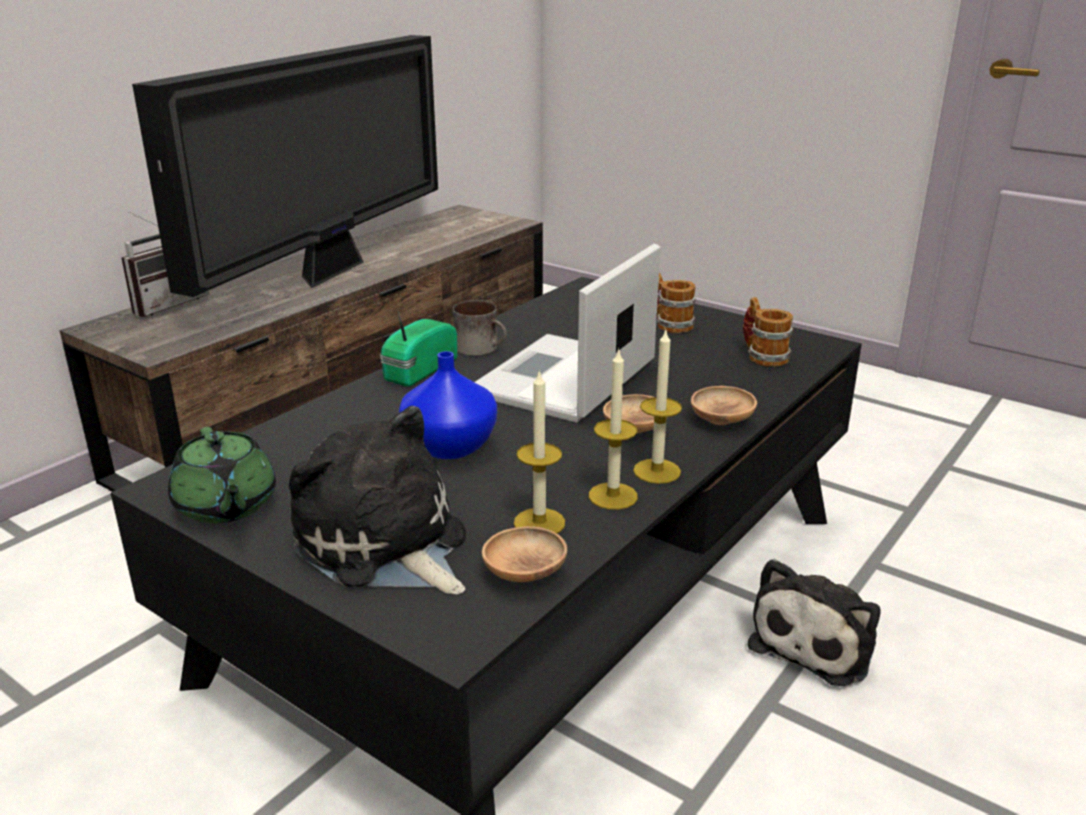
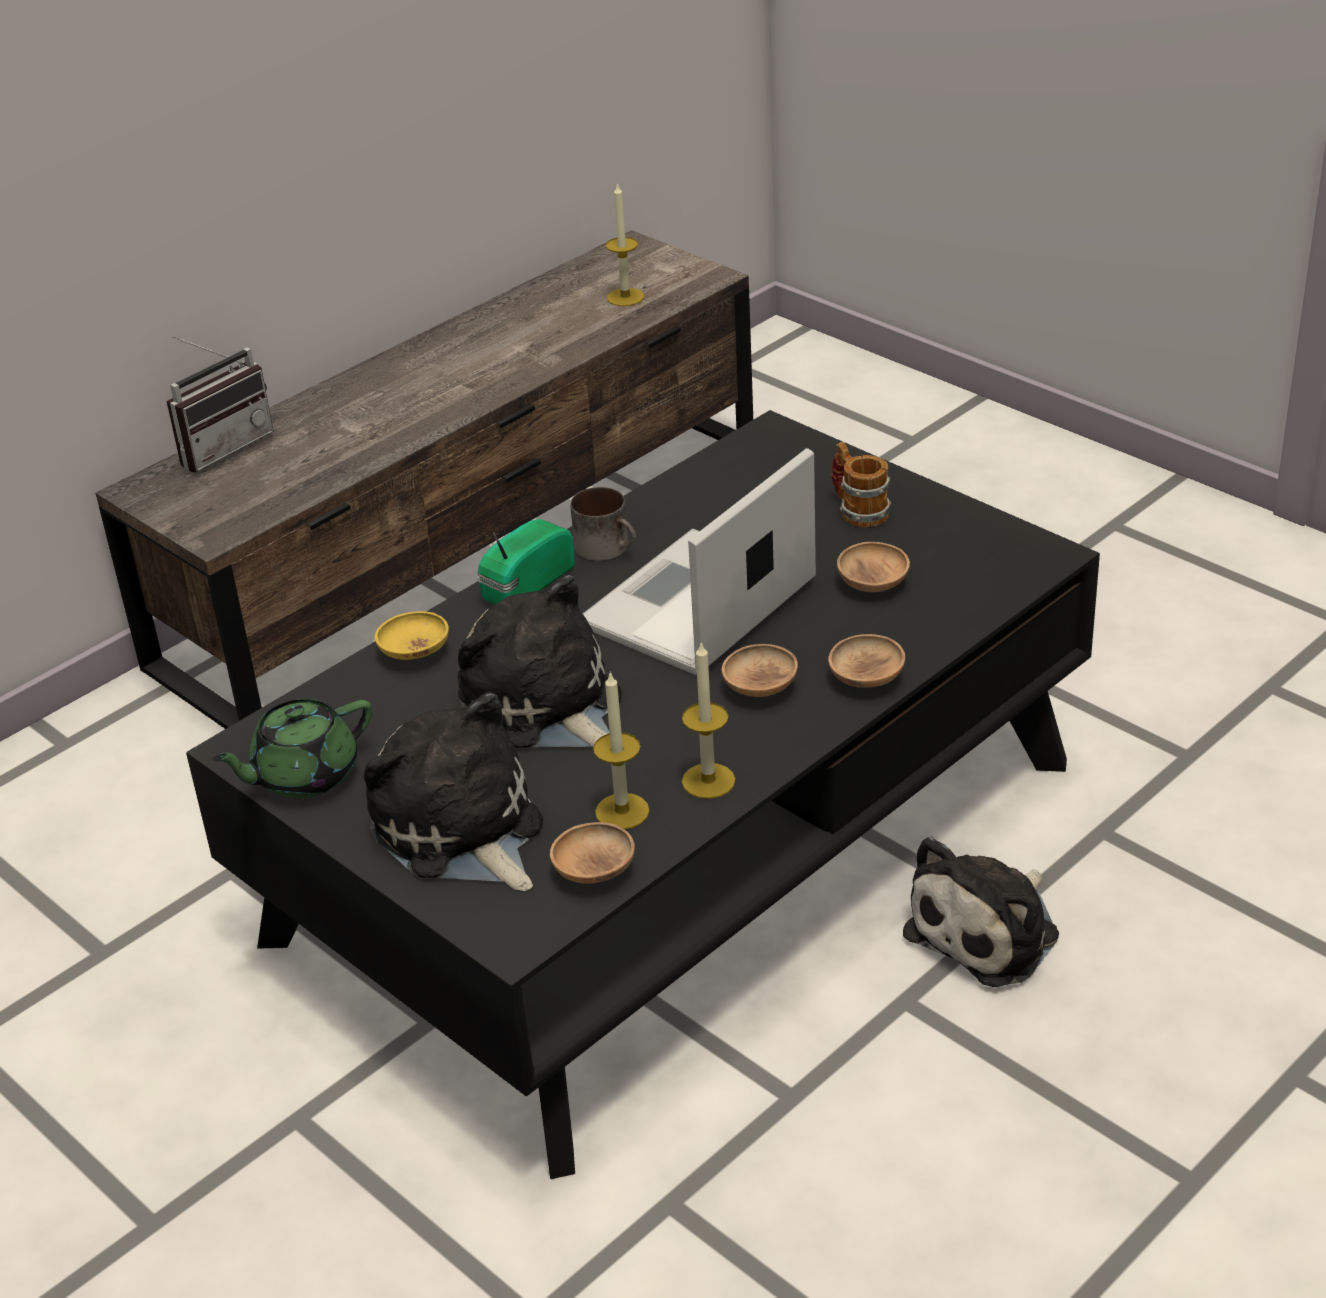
camera: 10 degrees right, 10 degrees up
(226, 506) = (304, 775): green teapot -> green teapot turned 75 degrees clockwise
(328, 415) = (414, 652): none -> yellow bowl
(332, 271) = (435, 384): television -> none
(450, 447) = (545, 706): blue vase -> plush toy
(657, 471) = (766, 749): candle -> candle (625, 297)
(699, 363) = (873, 583): none -> brown bowl
(762, 356) = (959, 572): mug -> none

